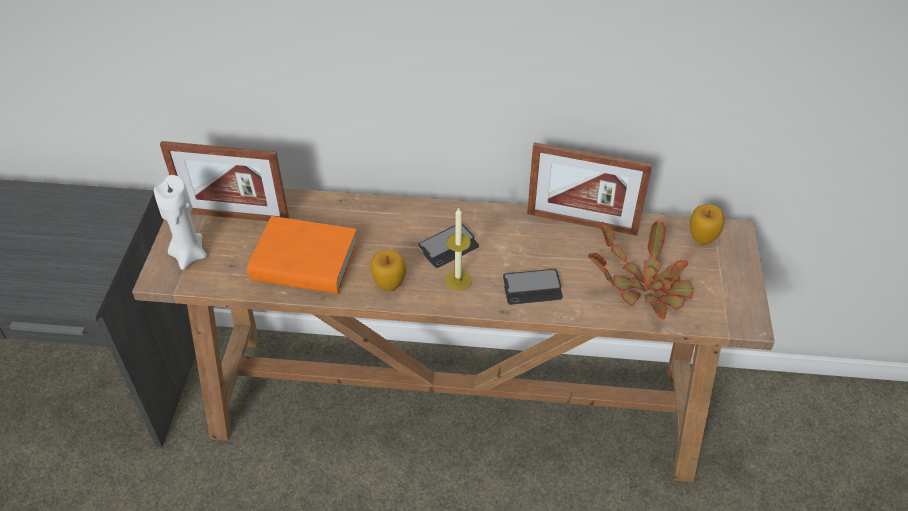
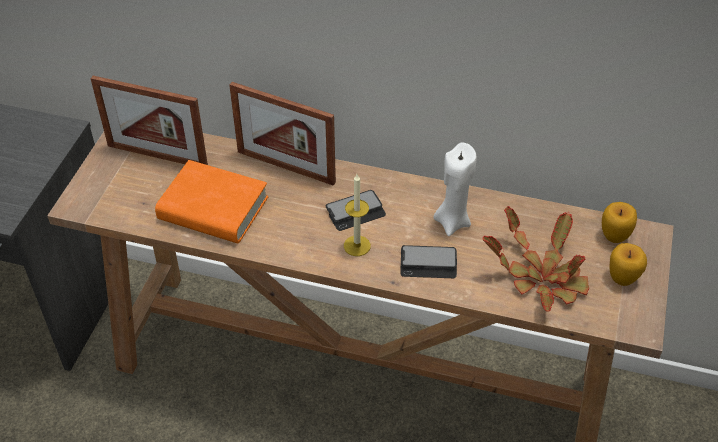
camera: 10 degrees right, 0 degrees up
(189, 255) = (107, 187): white candle -> white candle (452, 221)
(389, 284) = (289, 240): apple -> apple (622, 278)
(581, 223) = (494, 205): picture frame -> picture frame (286, 167)

